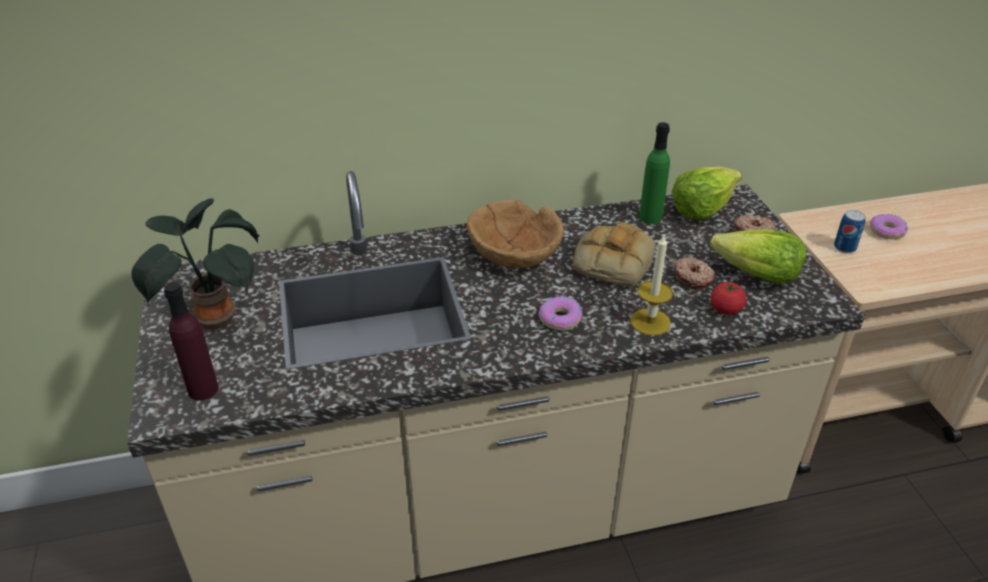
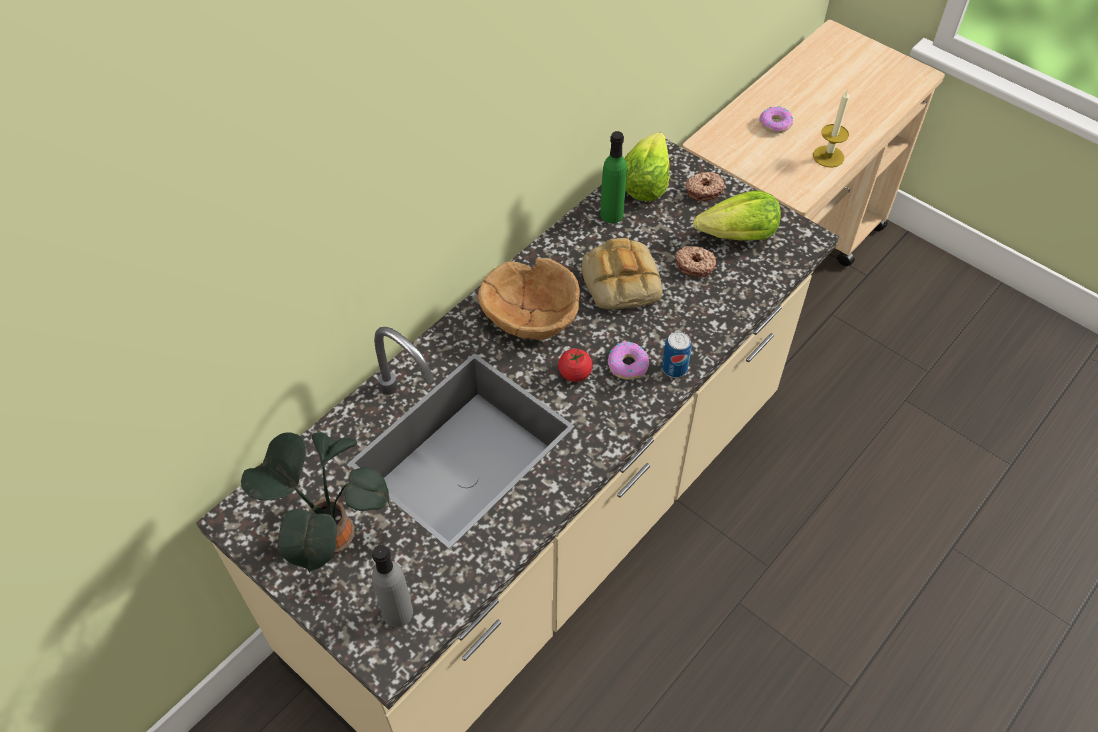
camera: 35 degrees left, 15 degrees up
(203, 389) = (397, 612): purple bottle -> grey bottle
(650, 322) = (697, 329): candle -> candle (828, 156)
(725, 309) = (741, 285): tomato -> tomato (575, 373)
(844, 247) = (756, 158): can -> can (674, 368)

